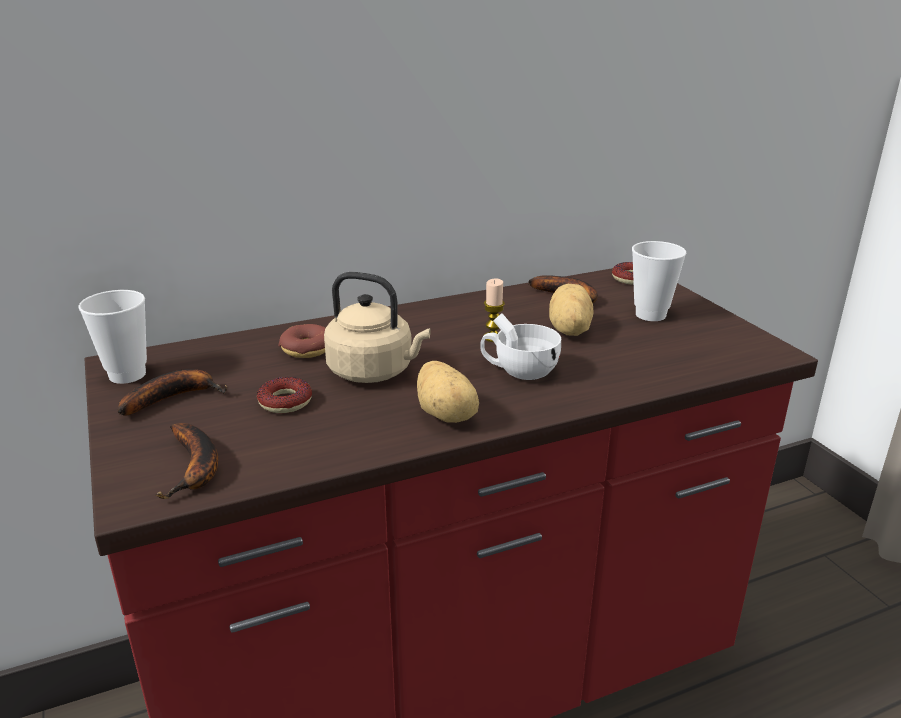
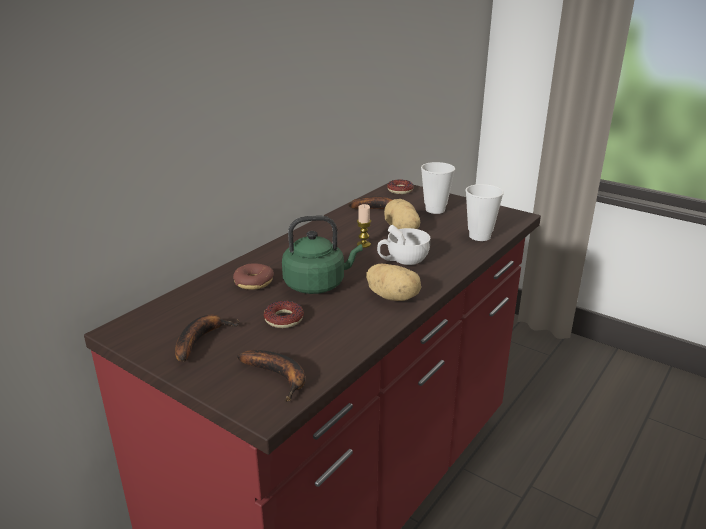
camera: 30 degrees left, 0 degrees up
(127, 375) = (141, 336): cup -> cup (479, 236)
(374, 372) = (317, 284): beige kettle -> green kettle

